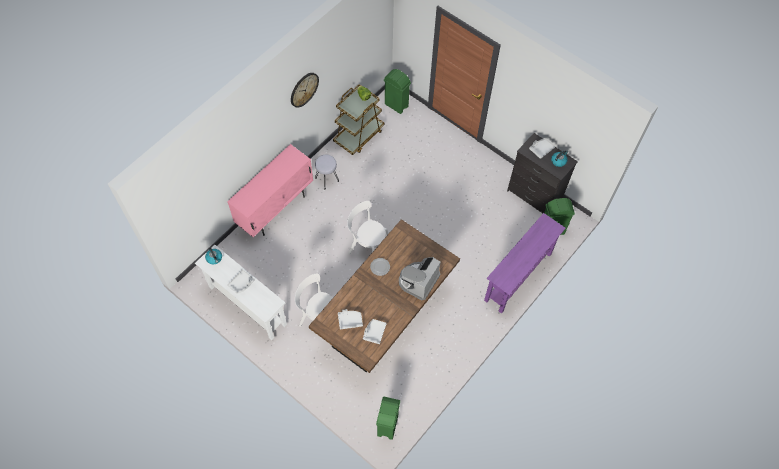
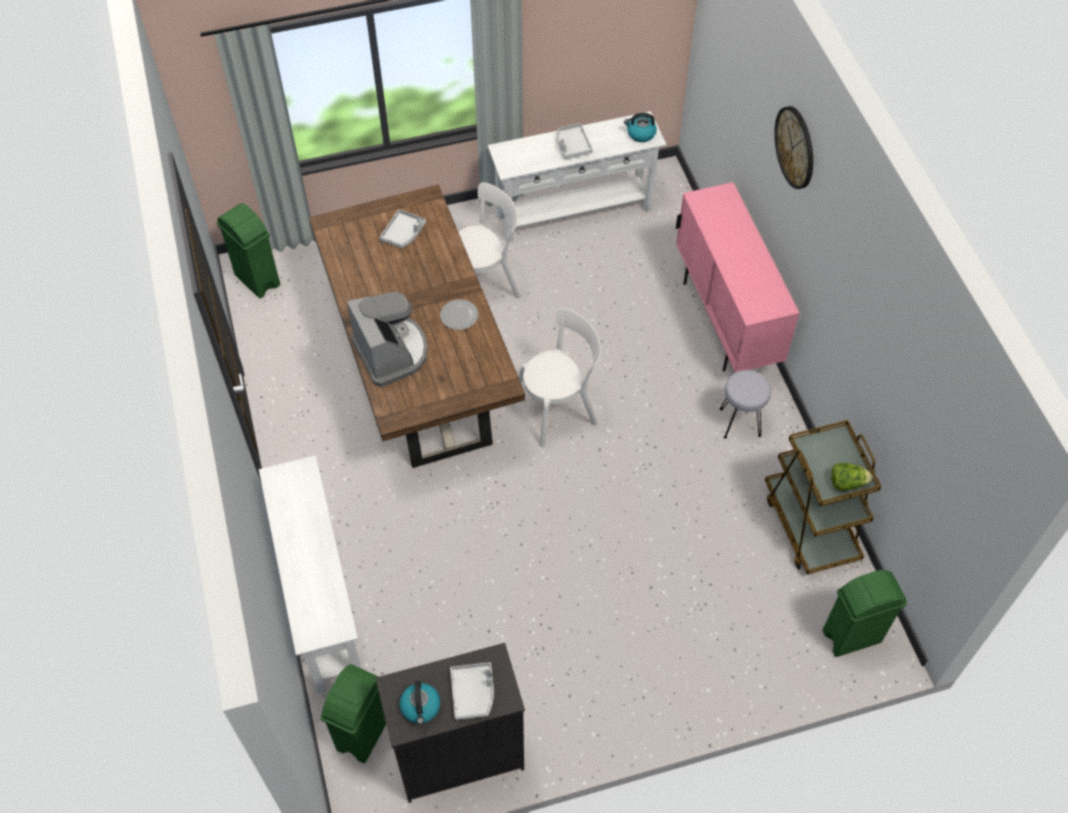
camera: 125 degrees right, 5 degrees down
(304, 89) = (852, 282): wall clock -> wall clock (795, 147)
(374, 332) = (359, 252): grey tray -> none
(518, 277) = (322, 603): purple console table -> white console table

